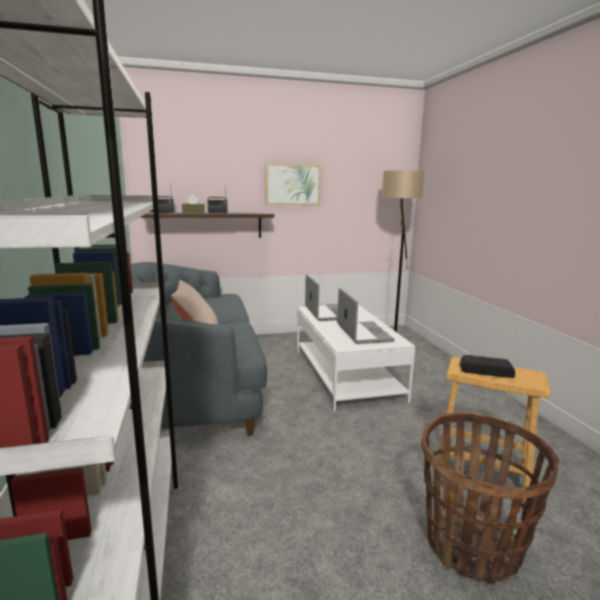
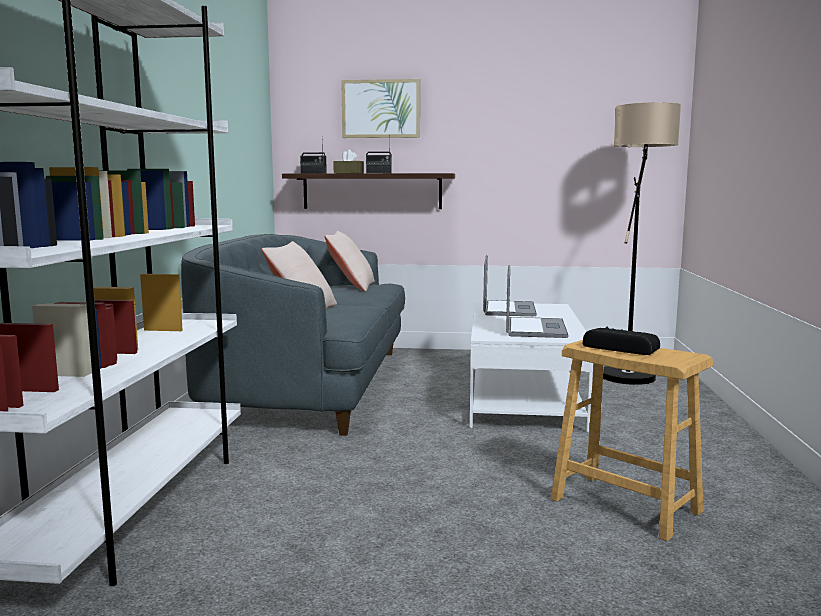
camera: 20 degrees right, 5 degrees down
(208, 301) = (351, 286): none -> beige pillow
(293, 184) = (488, 134): picture -> picture (381, 109)
(472, 546) = (536, 561): basket -> none

